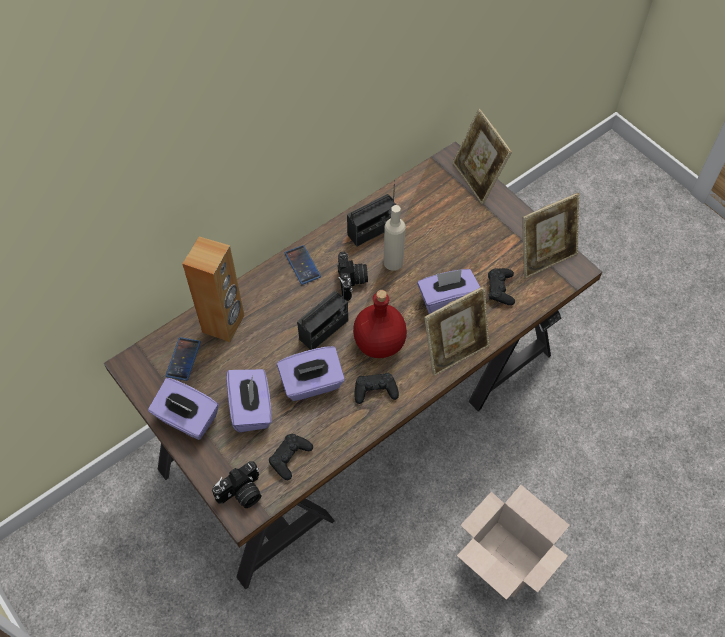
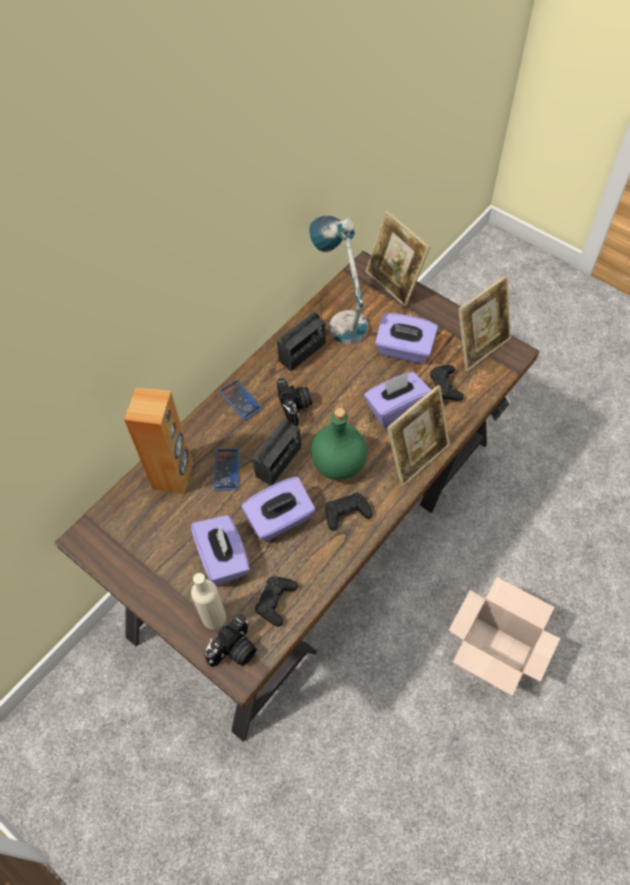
camera: 10 degrees left, 0 degrees up
(183, 359) = (139, 521): phone -> phone (226, 469)
(187, 419) = (157, 583): purple tissue box -> purple tissue box (404, 350)
(380, 343) = (339, 464): red bottle -> green bottle
(393, 262) = (332, 380): beige bottle -> beige bottle (214, 617)
(417, 203) = (340, 317): none -> table lamp

